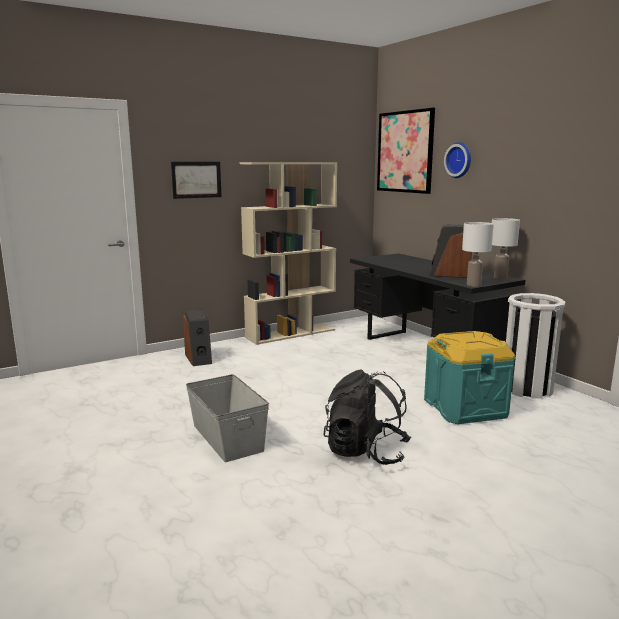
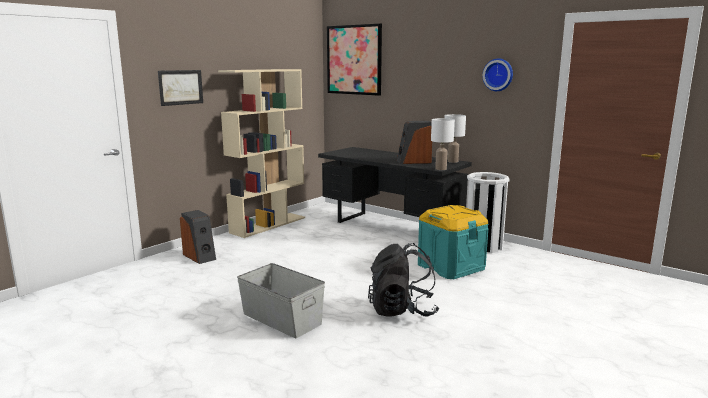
camera: 20 degrees left, 0 degrees up
(459, 160) = (407, 67): wall clock -> wall clock (498, 74)

